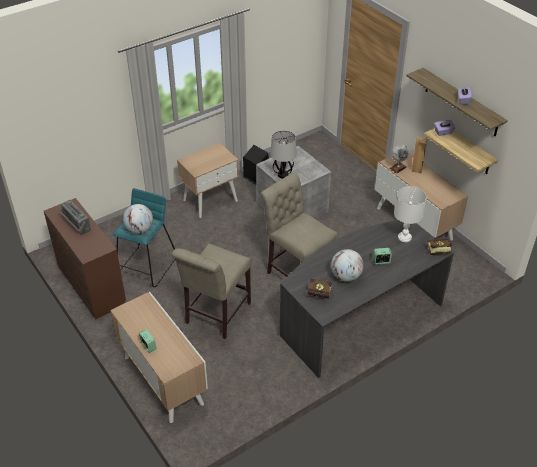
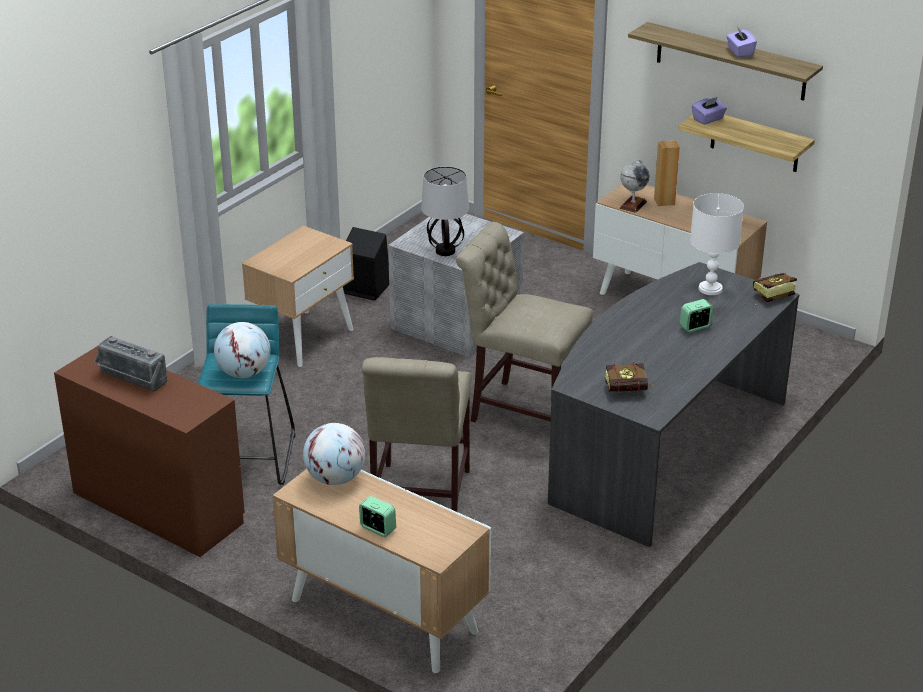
camera: 20 degrees left, 10 degrees down
(346, 276) = (652, 358): globe -> globe (335, 478)

